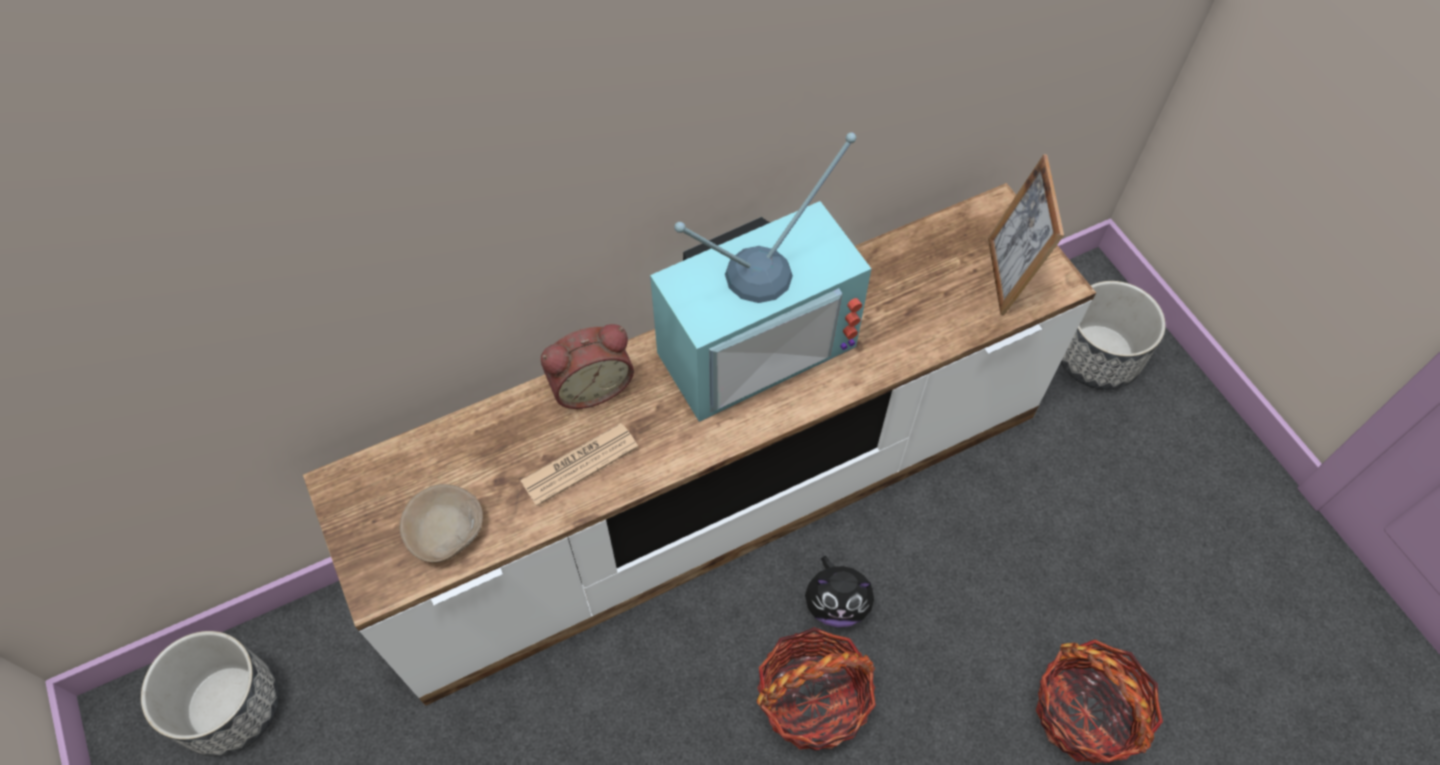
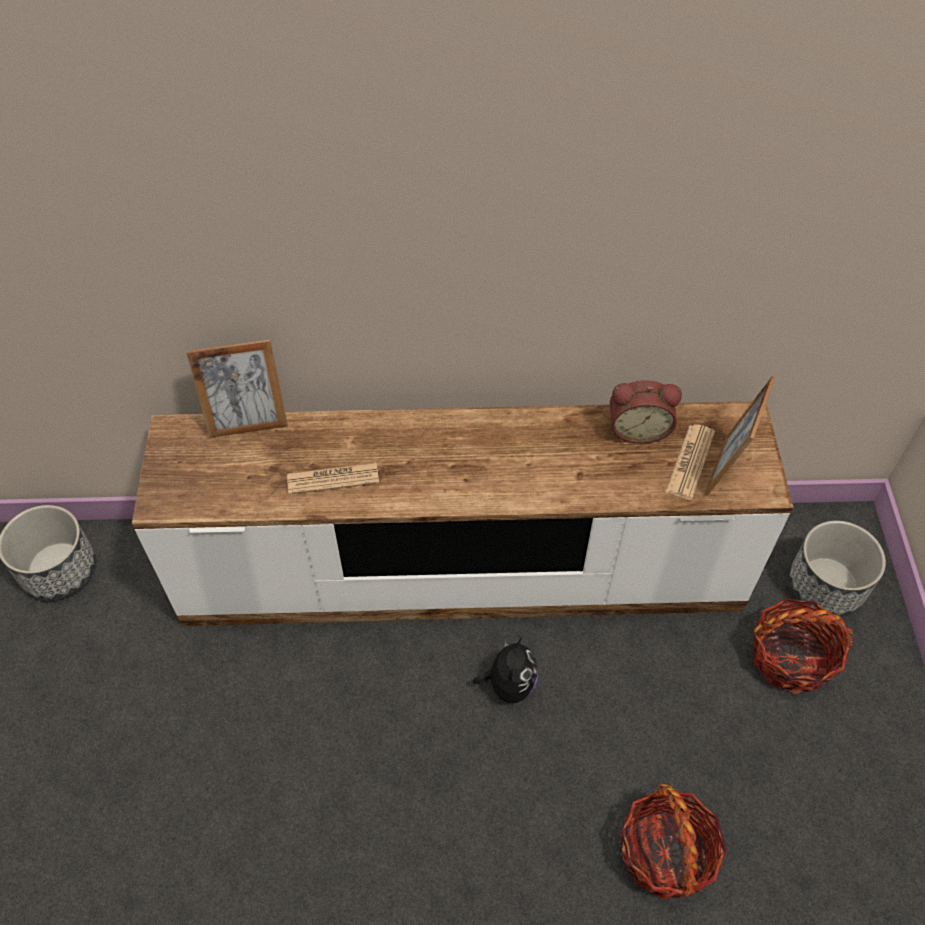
camera: 25 degrees right, 5 degrees down
(435, 436) = (248, 423): none -> picture frame
(446, 530) = (221, 486): beige bowl -> none
(590, 385) = (370, 429): alarm clock -> alarm clock (638, 428)
(754, 341) = (503, 443): television -> none
(813, 700) = (454, 745): basket -> basket (791, 657)
(836, 604) = (509, 684): plush toy -> plush toy turned 105 degrees counterclockwise
(966, 283) = (690, 462): none -> newspaper

